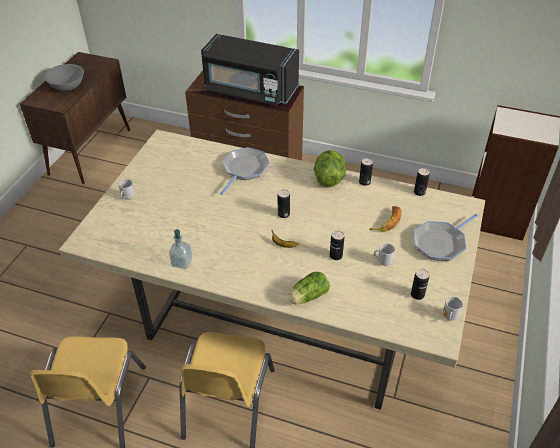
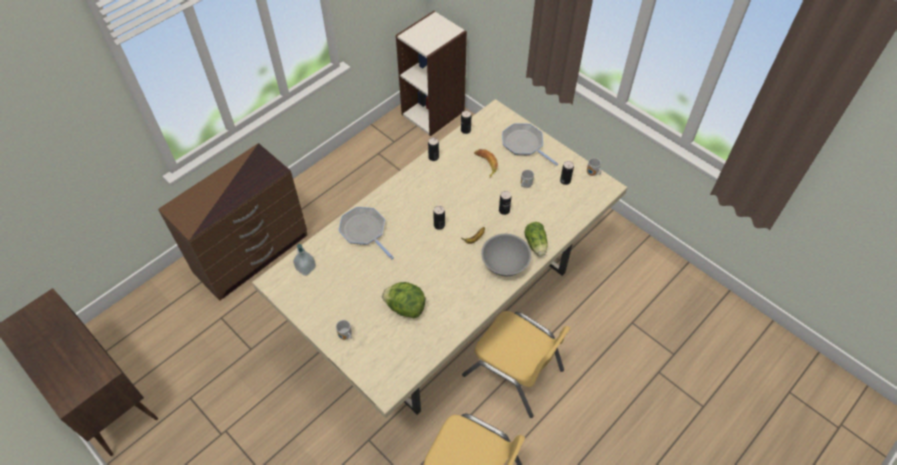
camera: 65 degrees left, 10 degrees up
(67, 86) = (66, 356): grey bowl -> grey bowl (504, 263)
(182, 262) = (456, 316): soap dispenser -> soap dispenser (306, 268)
(250, 90) = (232, 186): black microwave -> none
(328, 179) = (415, 178): lettuce -> lettuce (405, 307)
(441, 243) = (524, 144): frying pan -> frying pan turned 150 degrees clockwise

